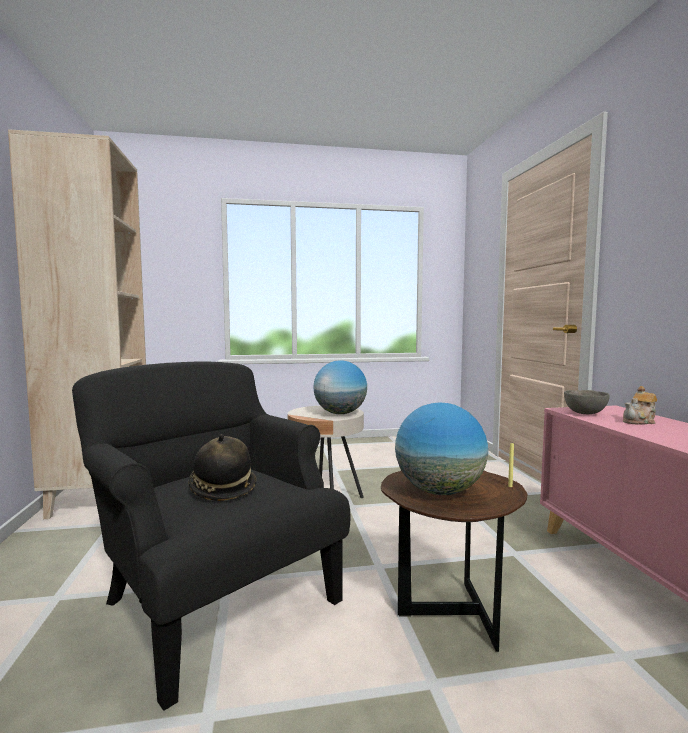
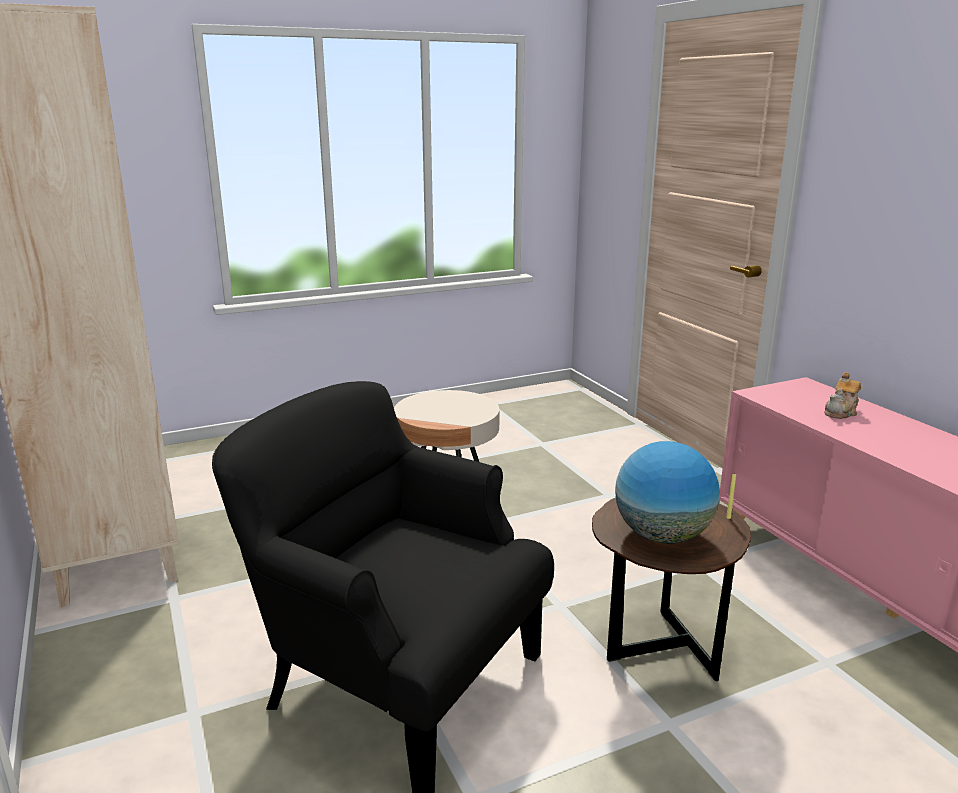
camera: 15 degrees left, 15 degrees up
(222, 489) = (415, 564): hat -> none
(340, 413) = (469, 409): globe -> none
(585, 413) = (781, 400): grey bowl -> none

